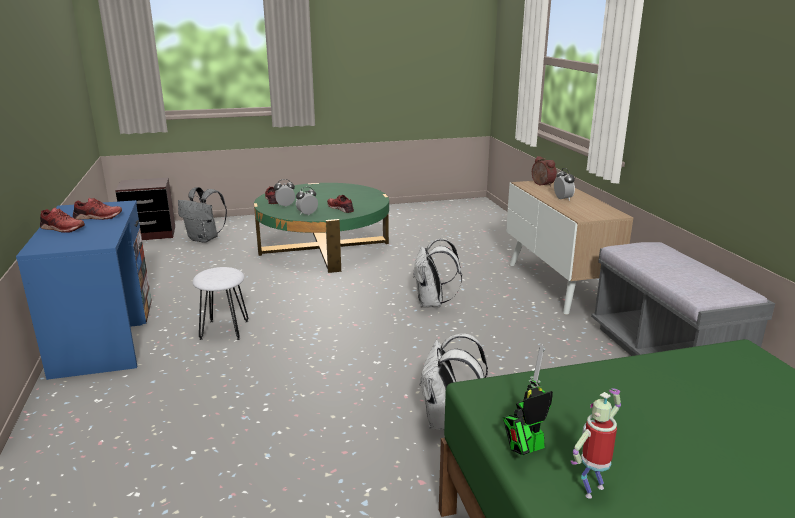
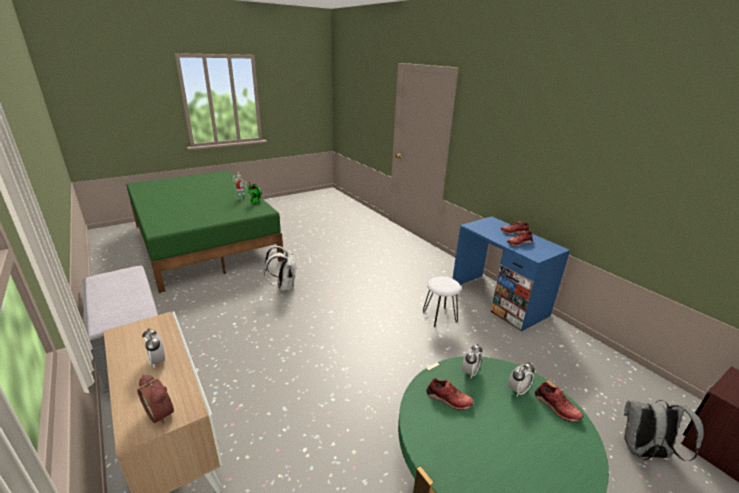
camera: 160 degrees right, 5 degrees up
(432, 303) = (309, 376): white backpack -> none

